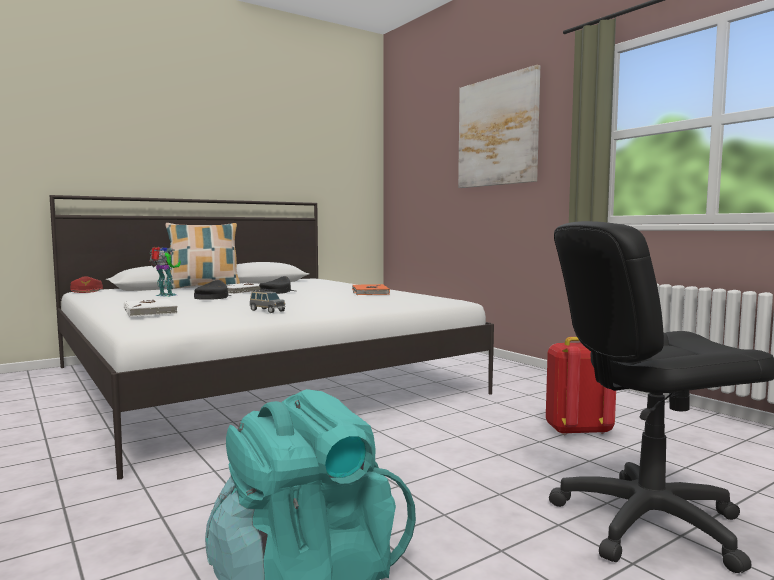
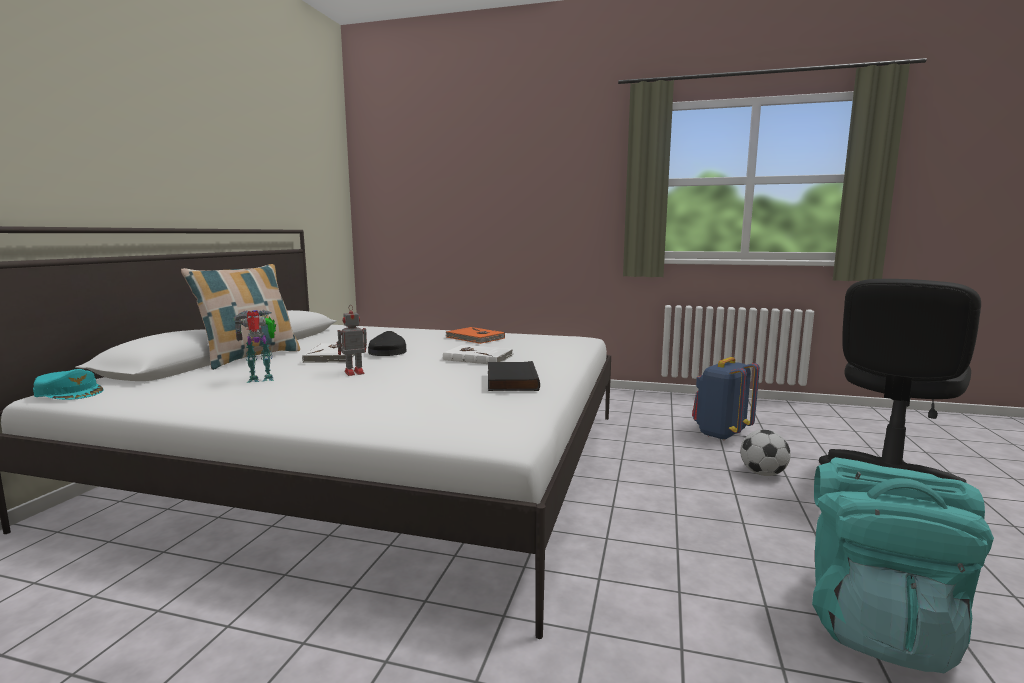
camera: 40 degrees left, 5 degrees up
(87, 290) = (70, 392): red cap -> turquoise cap
(151, 311) = (395, 409): white book -> white book (478, 357)
(212, 298) = (353, 373): black cap -> toy robot
(267, 311) = (510, 381): grey toy car -> black book
(497, 131) = (527, 164): picture -> none
(526, 466) = (762, 473): none -> football
(577, 430) = (721, 434): red backpack -> blue backpack

